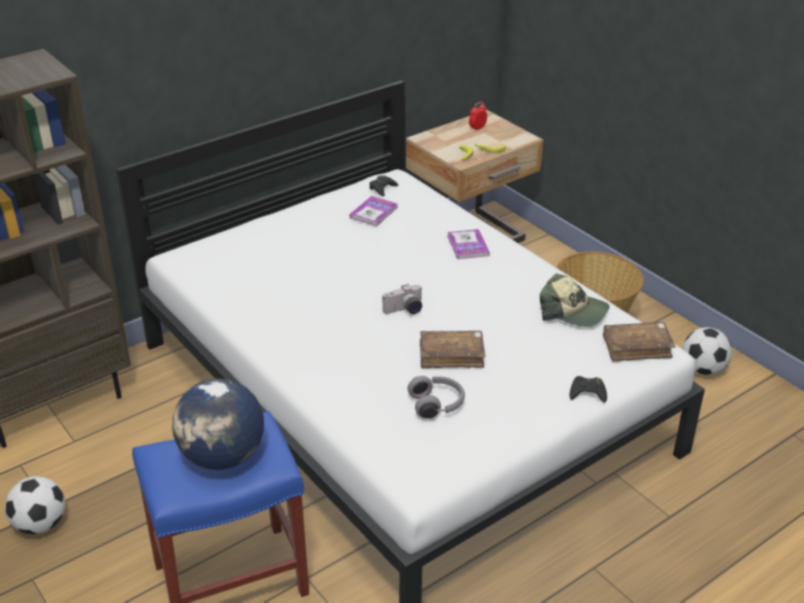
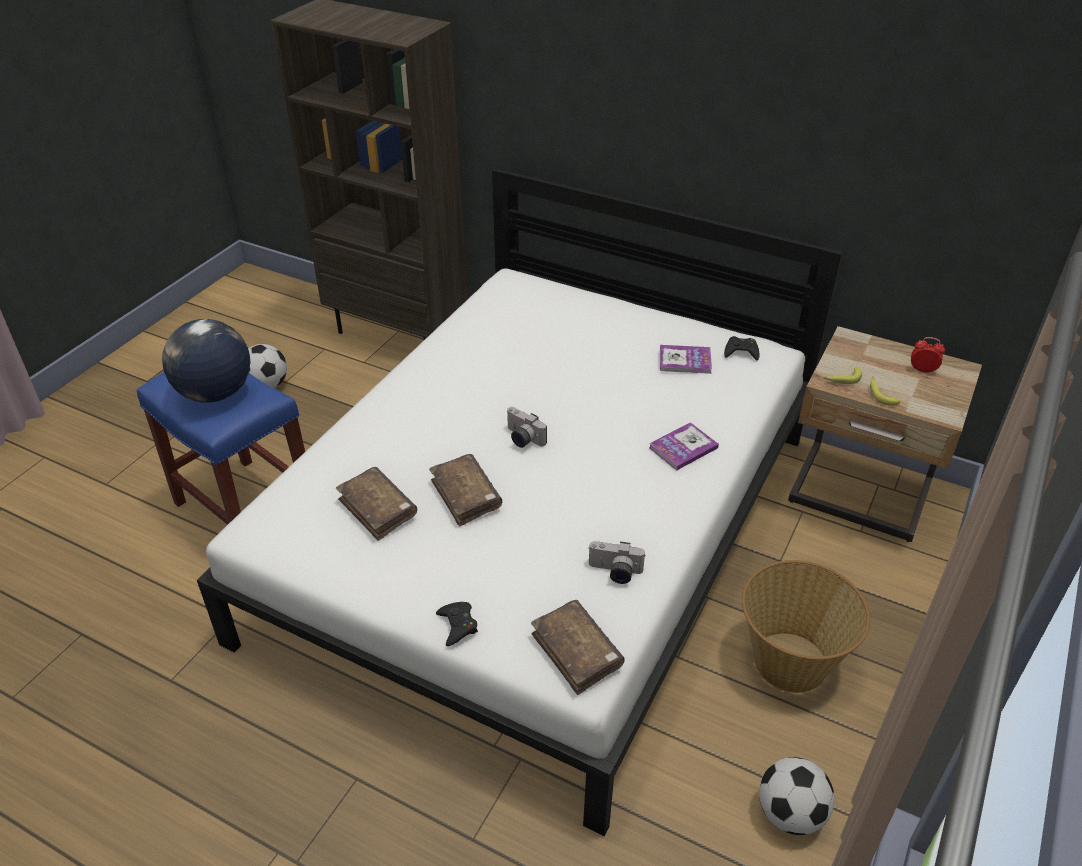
camera: 65 degrees right, 5 degrees up
(437, 404) = (378, 509): grey headphones -> brown book
(573, 311) = (614, 572): cap -> camera

